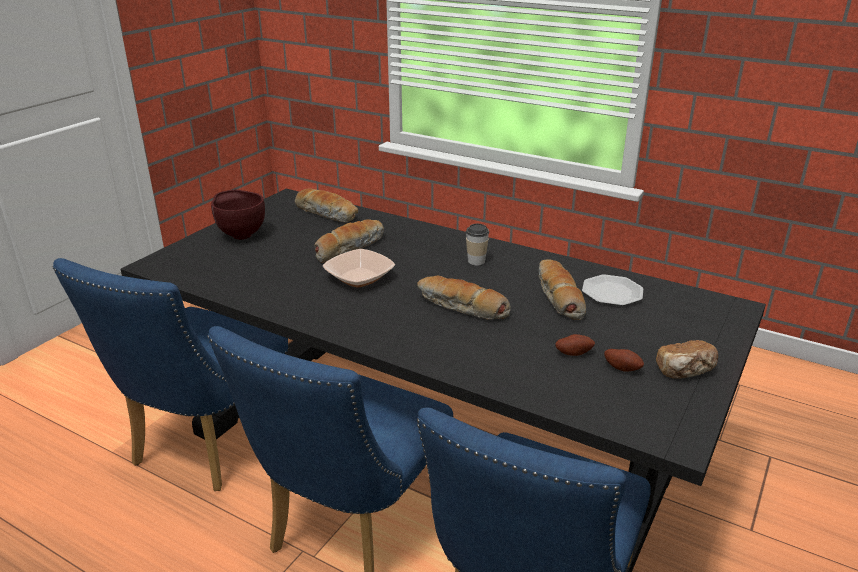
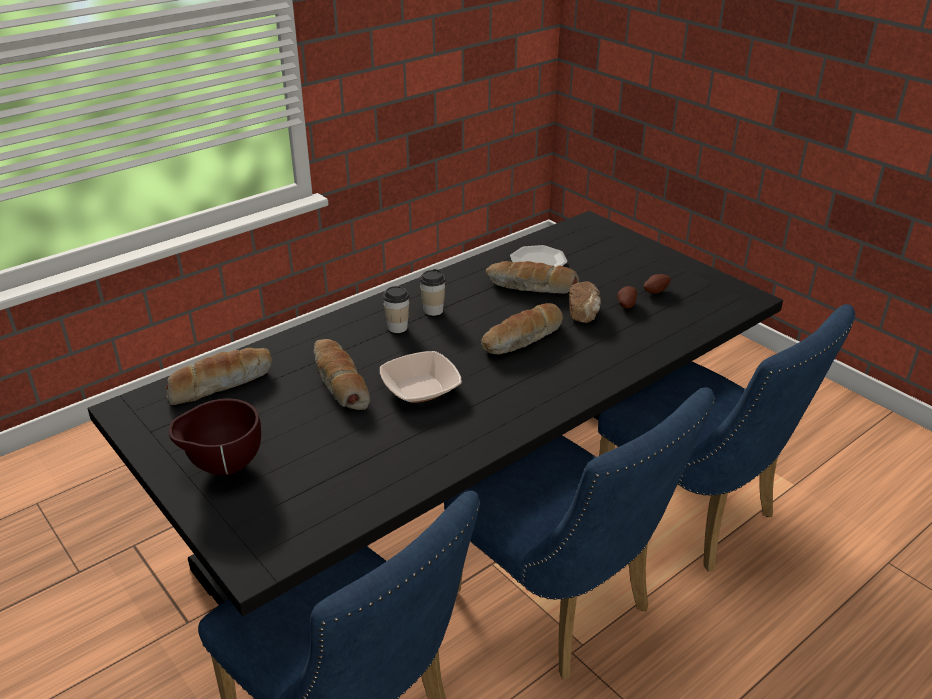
camera: 70 degrees left, 5 degrees up
(438, 252) = (397, 327): none -> cup
(685, 371) = (668, 268): bread -> bread (584, 312)

